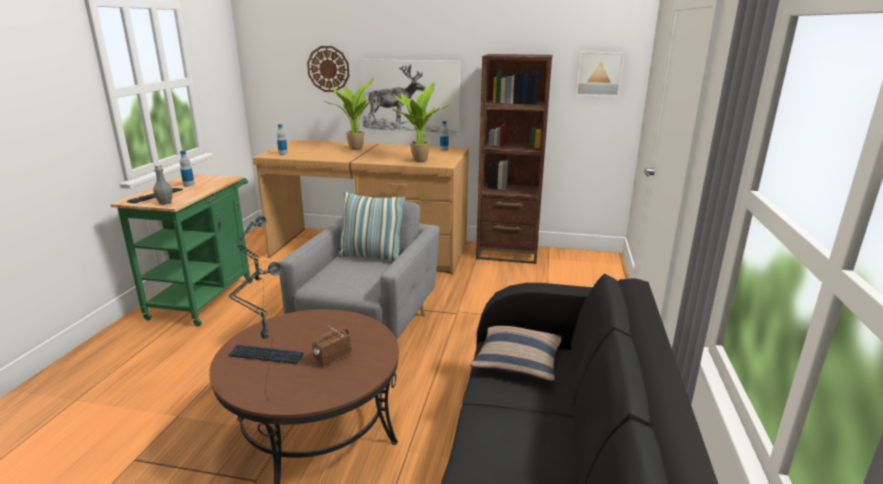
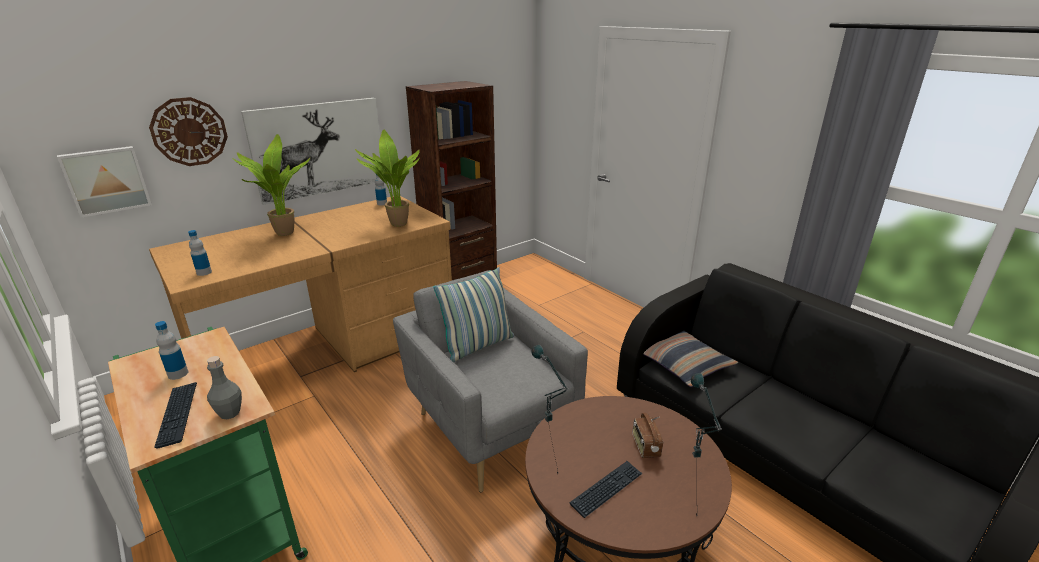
camera: 50 degrees left, 5 degrees up
(599, 74) = (502, 95): picture -> picture (106, 180)

